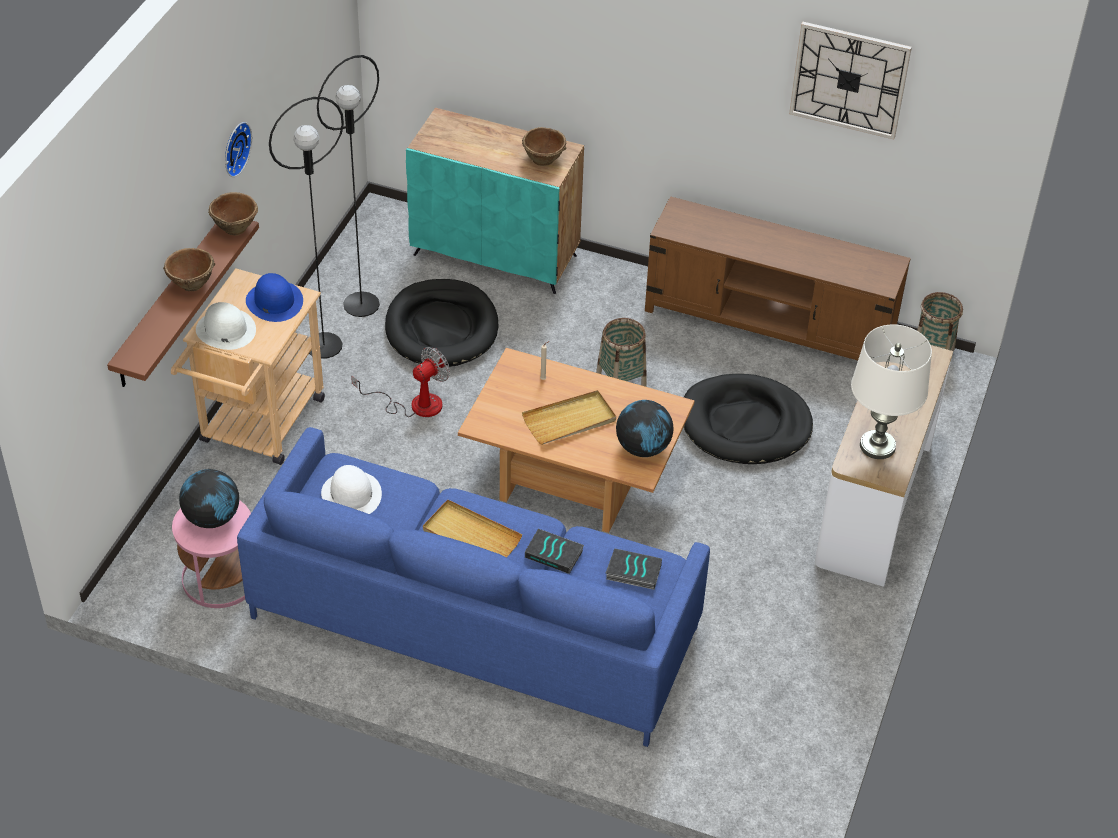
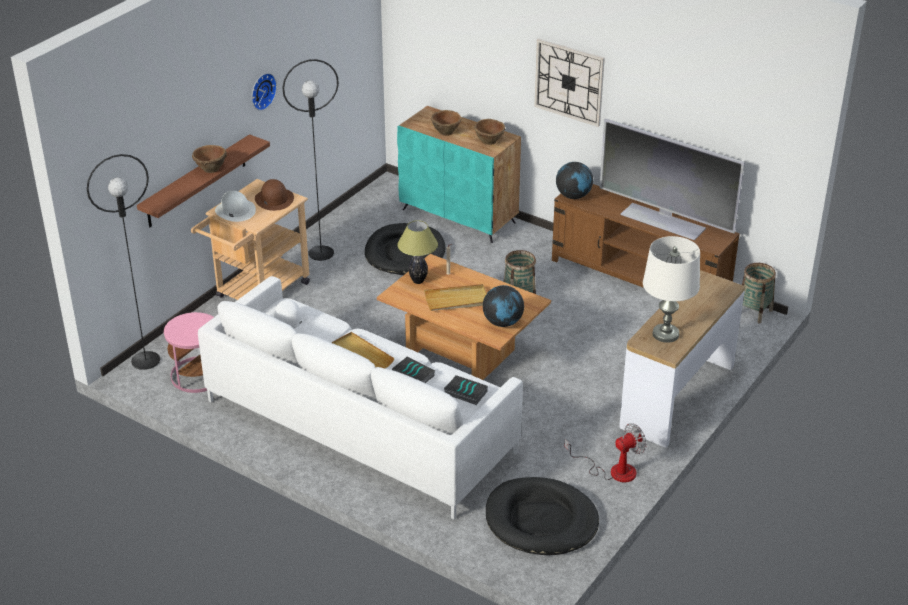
camera: 15 degrees right, 10 degrees down
(212, 518) = (193, 325): globe -> globe (573, 196)
(235, 227) = (253, 142): brown bowl -> brown bowl (446, 132)
(274, 301) = (274, 199): blue hat -> brown hat
(361, 304) = (356, 233): black floor lamp -> black floor lamp (146, 360)
(414, 404) = (369, 294): fan -> fan (613, 471)
(475, 622) = (360, 426): blue sofa -> white sofa
(506, 397) = (418, 281): none -> table lamp
(745, 424) = (599, 336): black dog bed -> black dog bed (541, 521)
(806, 251) = (663, 220): none -> television
(849, 79) = (694, 88): wall clock -> wall clock (569, 82)

